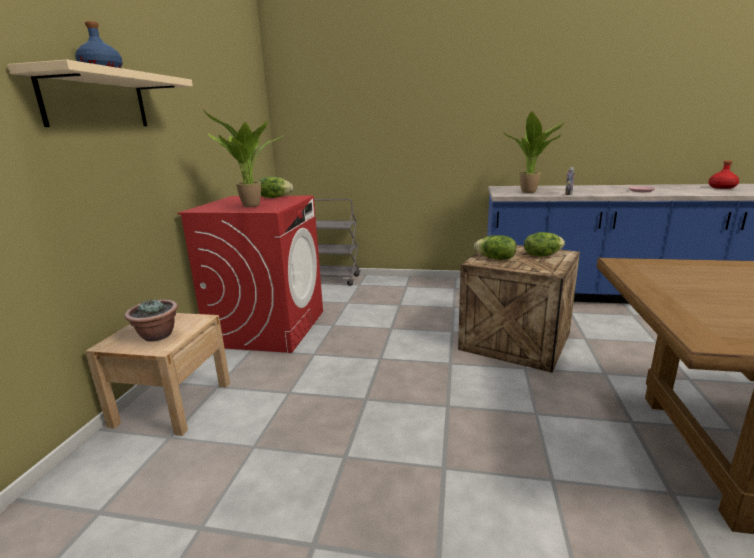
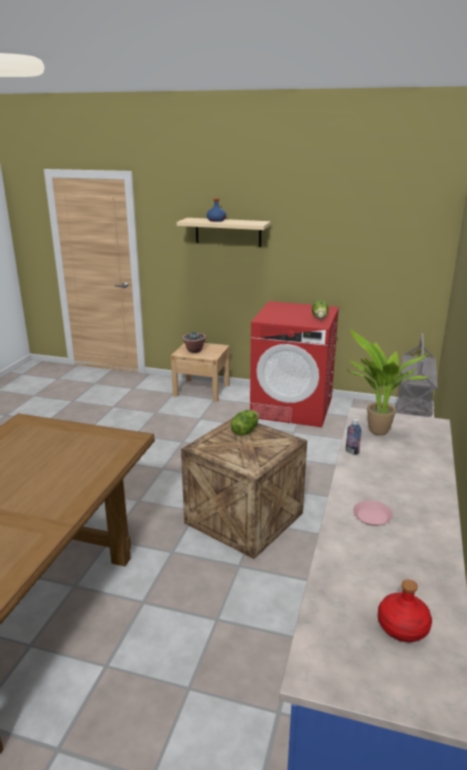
camera: 95 degrees right, 5 degrees up
(252, 206) = (280, 314): potted plant -> none
(542, 255) = (248, 455): lettuce -> none

